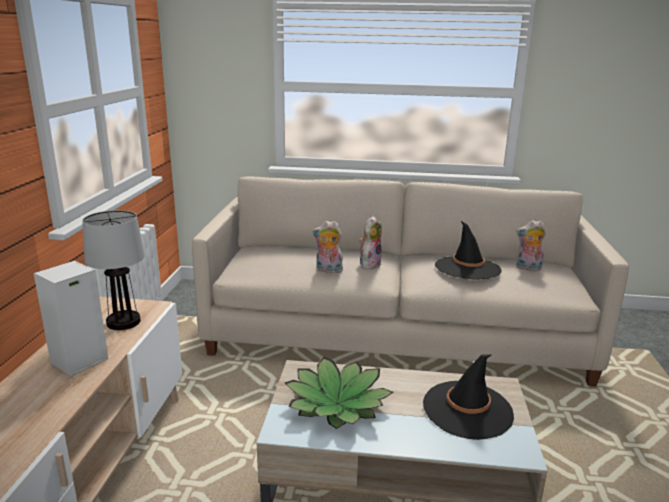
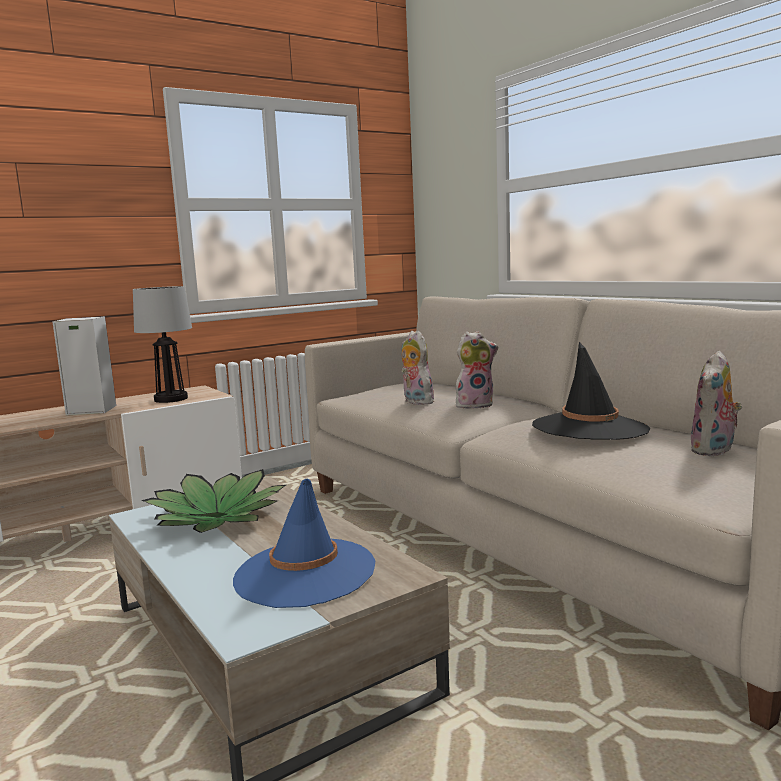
camera: 50 degrees right, 10 degrees down
(467, 410) = (305, 573): black hat -> blue hat
(528, 268) = (714, 451): plush toy -> plush toy turned 105 degrees counterclockwise

